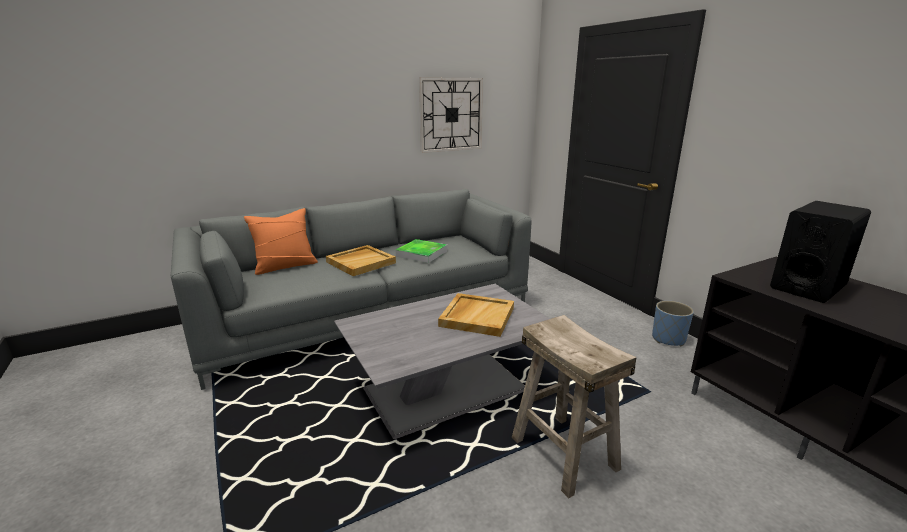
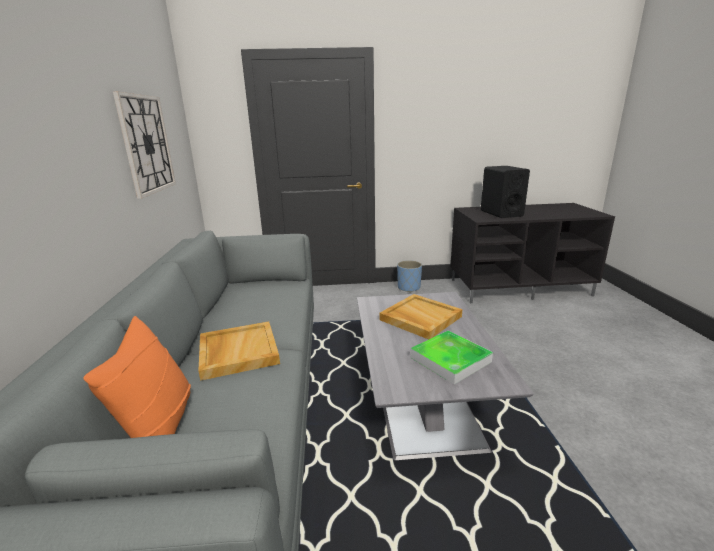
camera: 65 degrees left, 0 degrees up
(421, 254) = (262, 310): tray -> tray (450, 359)
(564, 453) = (521, 365): beige stool -> none

